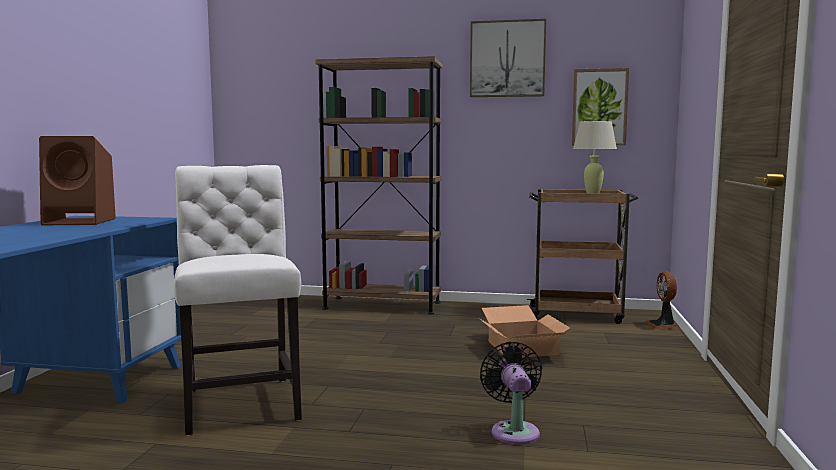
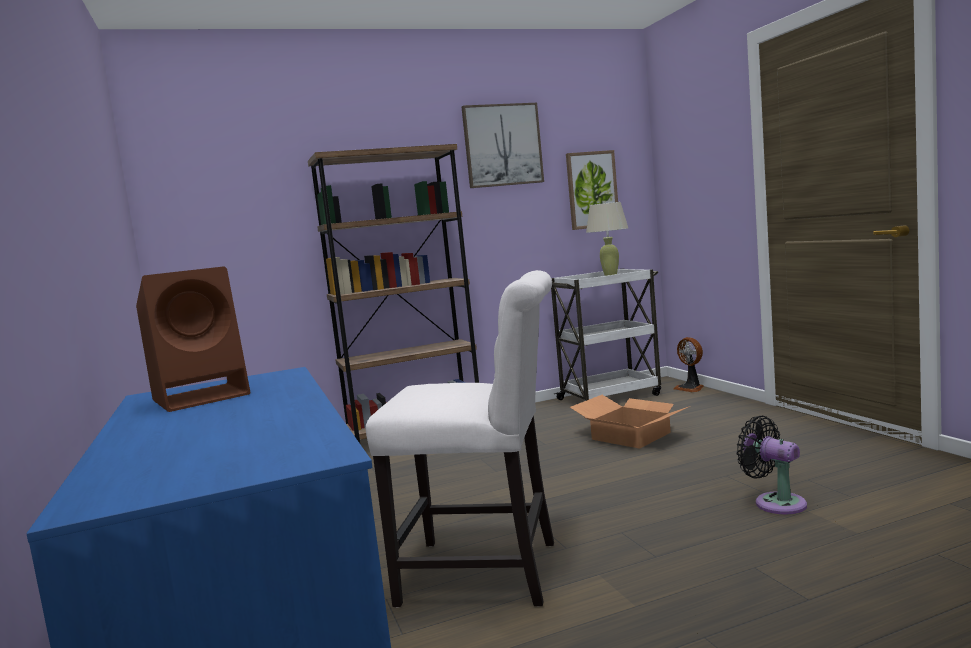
camera: 30 degrees left, 0 degrees up
(241, 401) = (489, 573): white chair -> white chair turned 150 degrees clockwise
(577, 314) = (610, 397): brown cart -> white cart

